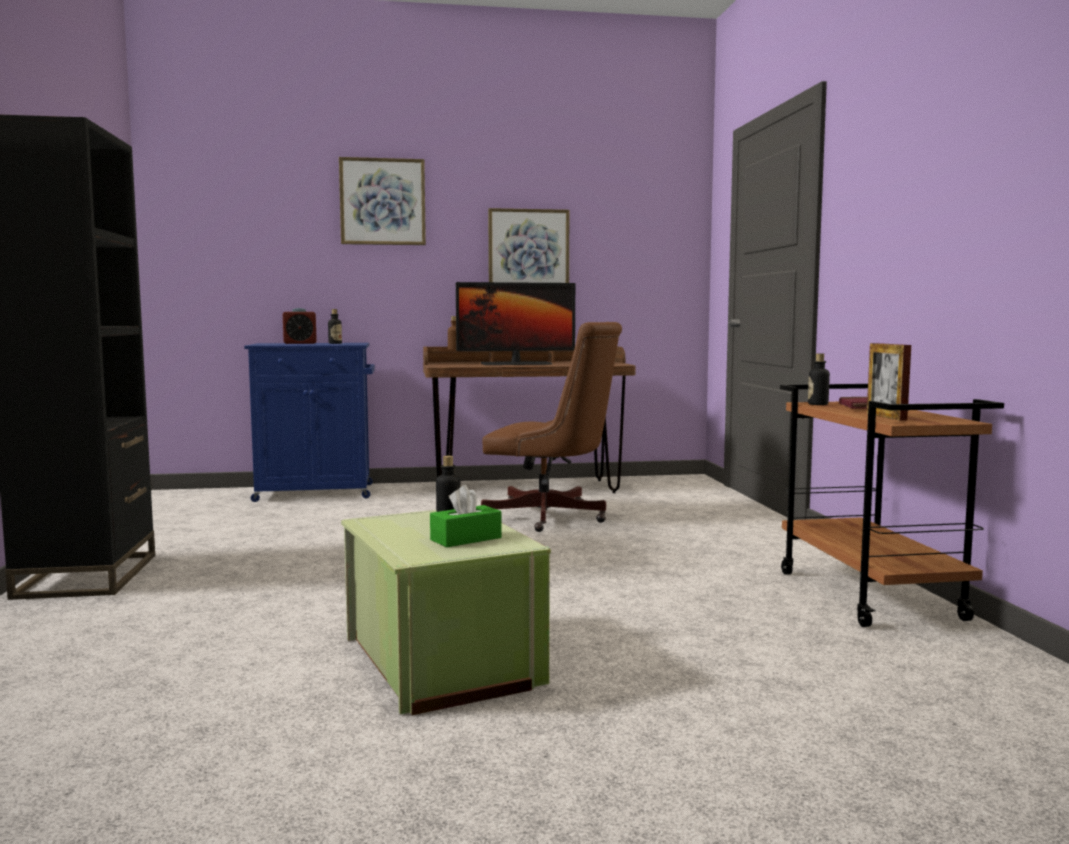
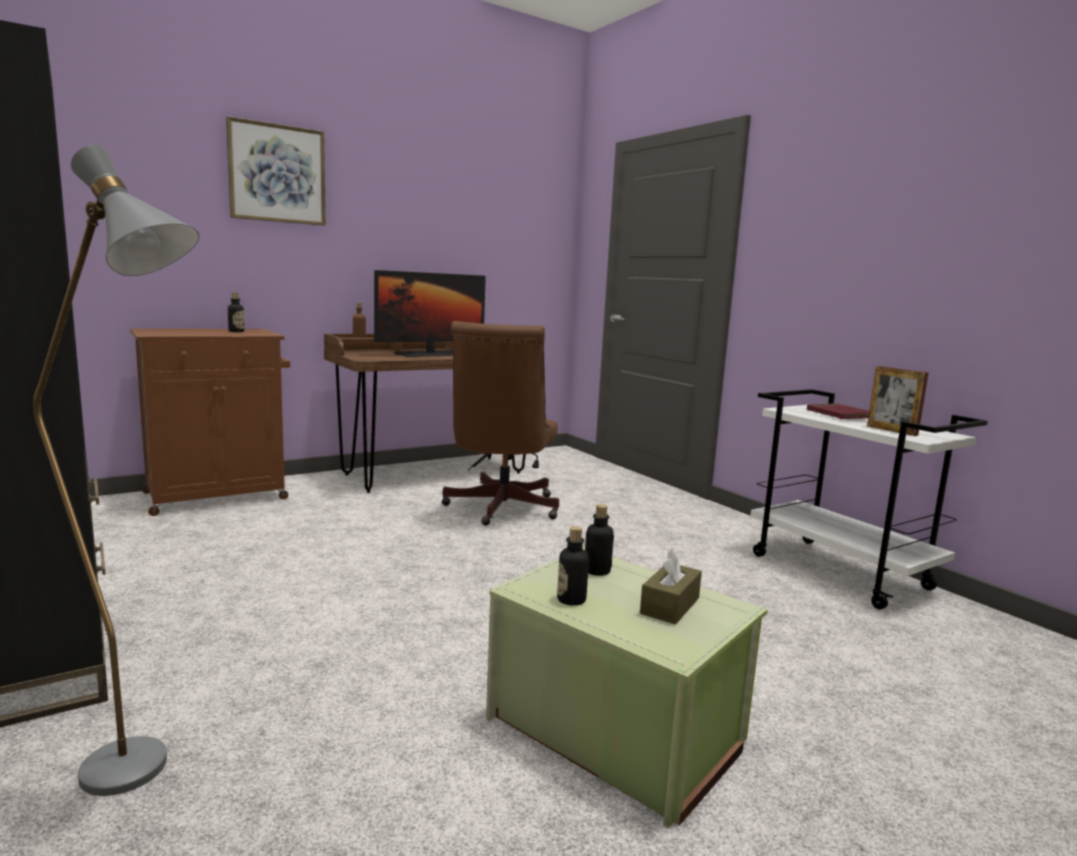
camera: 25 degrees left, 5 degrees up
(98, 631) = (147, 776): none -> grey floor lamp
(300, 343) = (192, 331): alarm clock -> none
(317, 492) = (219, 495): blue cabinet -> brown cabinet
(466, 539) = (670, 606): green tissue box -> brown tissue box
(528, 251) = (426, 238): picture -> none
(552, 518) = (499, 509): brown office chair -> brown office chair turned 105 degrees clockwise
(818, 404) = (795, 411): bottle -> bottle (571, 600)
(871, 596) = (841, 572): brown cart -> white cart

